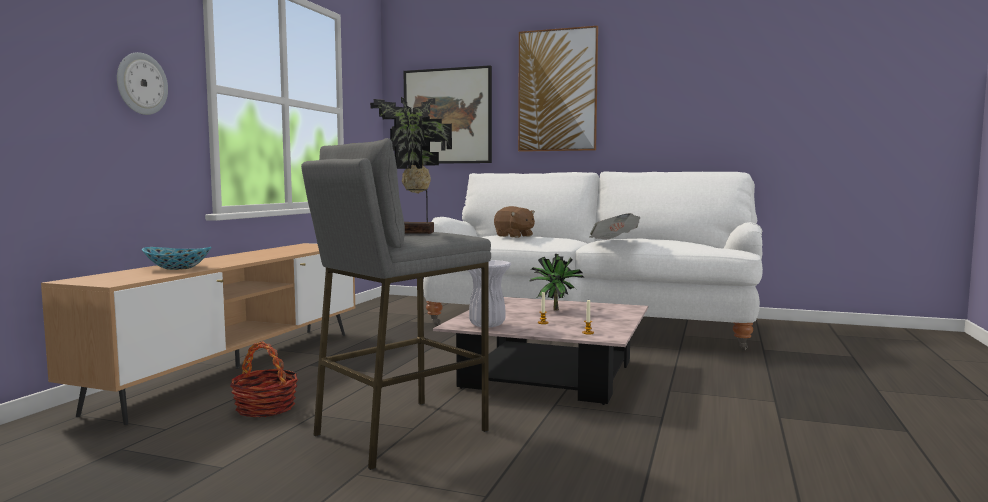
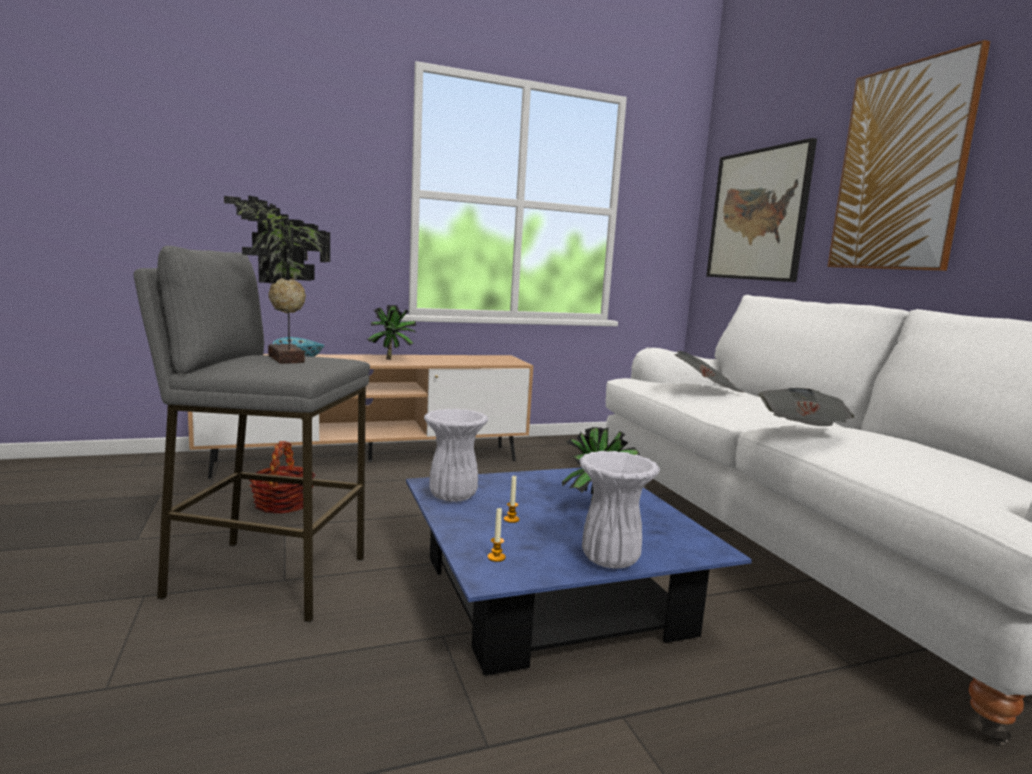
camera: 50 degrees right, 5 degrees up
(141, 84) = (330, 193): wall clock -> none
(249, 256) = (392, 359): none -> potted plant
(514, 236) = (707, 390): brown plush toy -> newspaper
(550, 374) = (554, 595): pink coffee table -> blue coffee table
(618, 320) = (608, 559): none -> white vase

